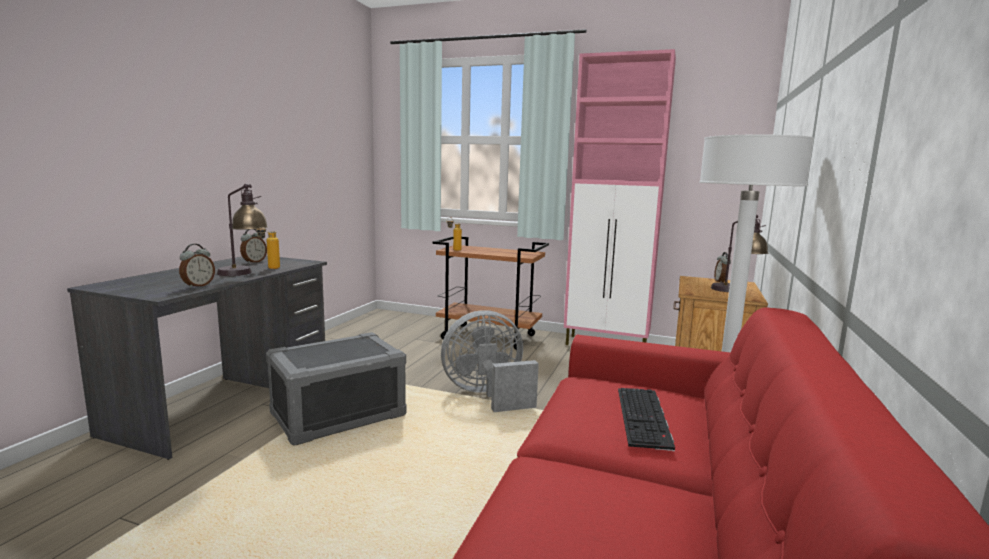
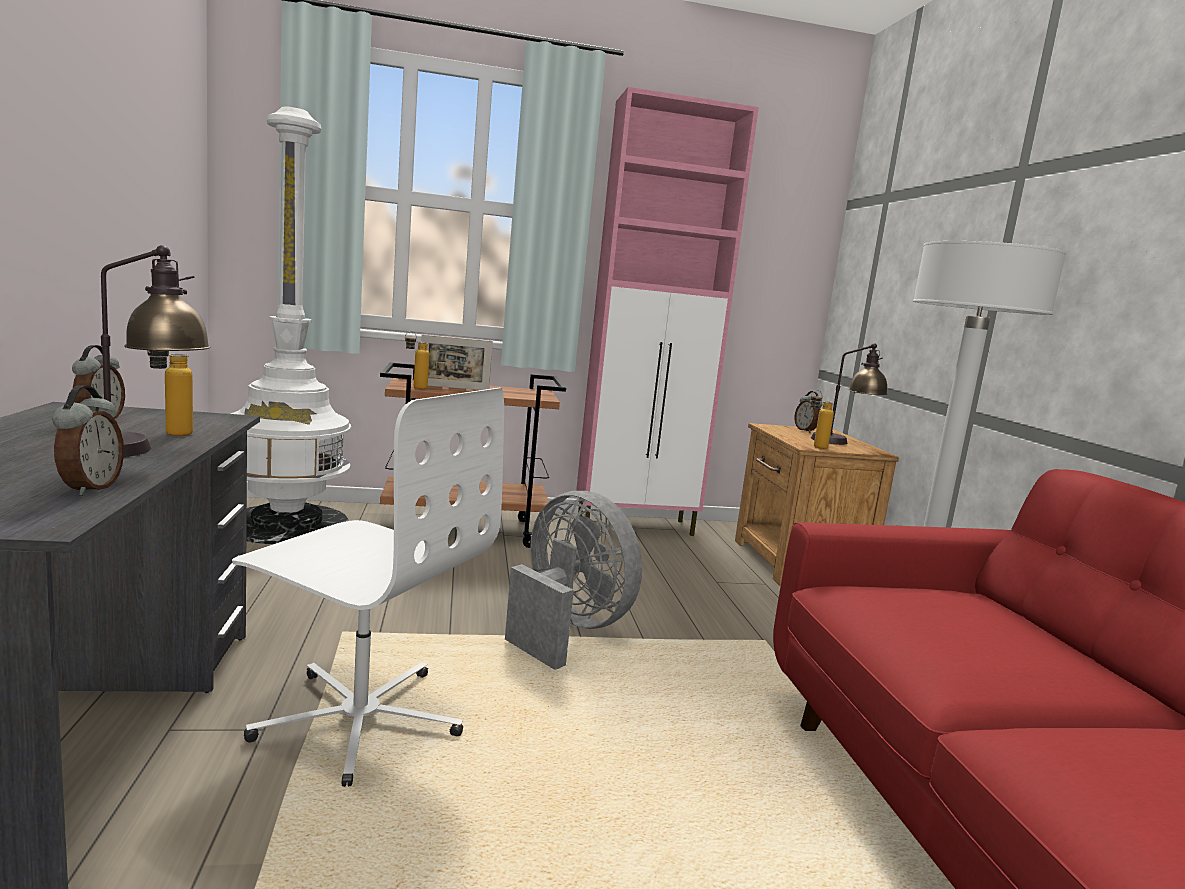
camera: 30 degrees left, 0 degrees up
(338, 415) = (360, 718): grey storage box -> white office chair
(398, 325) = (286, 523): none -> white floor lamp
(479, 250) = (454, 387): none -> picture frame
(487, 395) = (567, 629): grey fan -> grey fan turned 90 degrees clockwise
(645, 418) = (1002, 635): keyboard -> none
(698, 292) = (814, 447): none -> bottle

